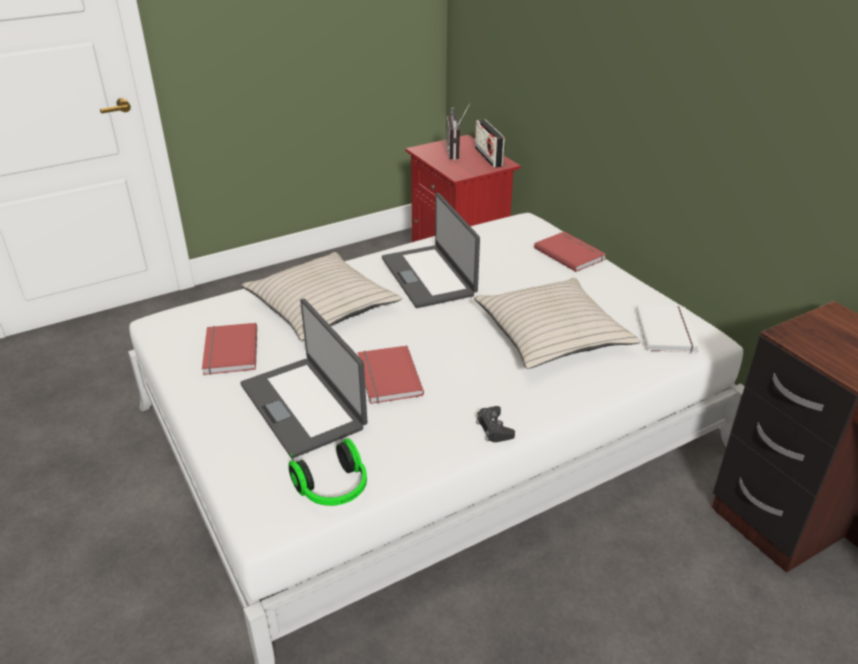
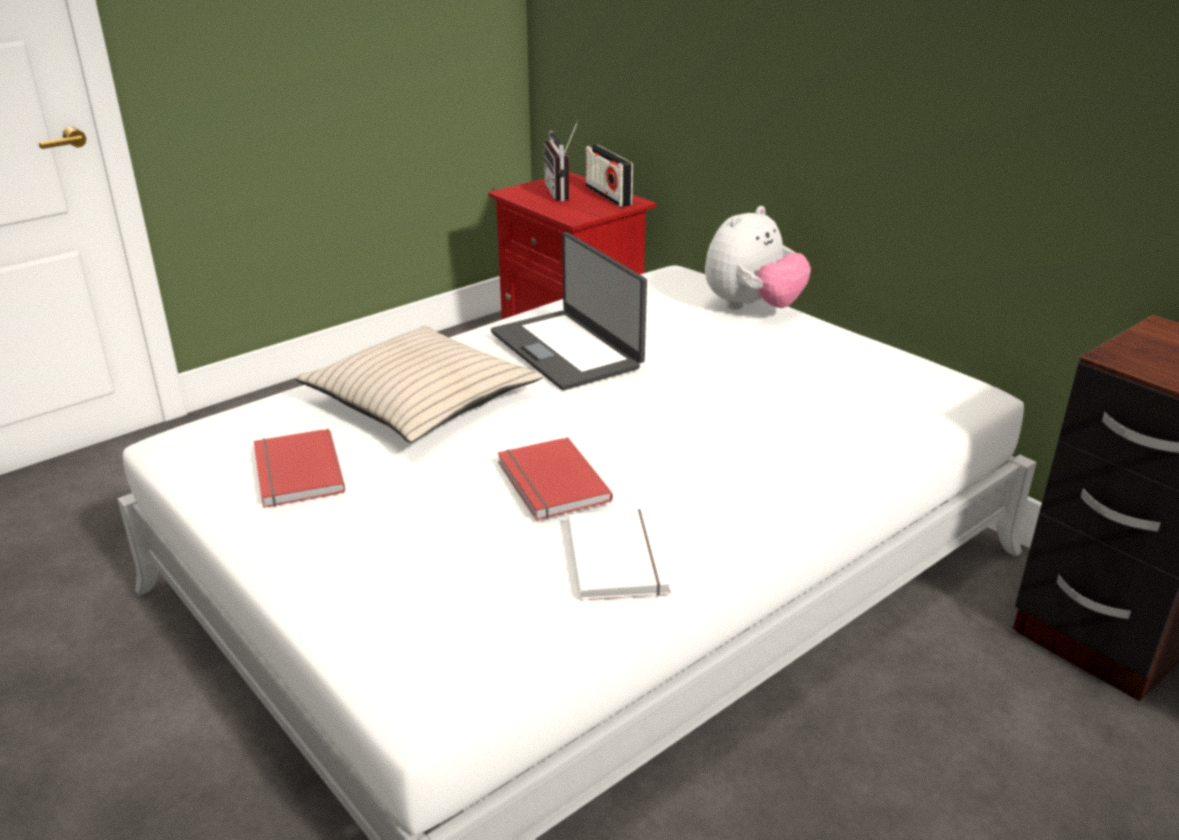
camera: 10 degrees left, 5 degrees down
(304, 405) = (435, 533): laptop -> none
(334, 489) = (518, 644): headphones -> none
(494, 428) = (728, 535): black game controller -> none
(551, 334) = (765, 407): beige pillow -> none
(570, 253) = (752, 307): red book -> plush toy
(668, 331) = (921, 388): white book -> white book (621, 557)

